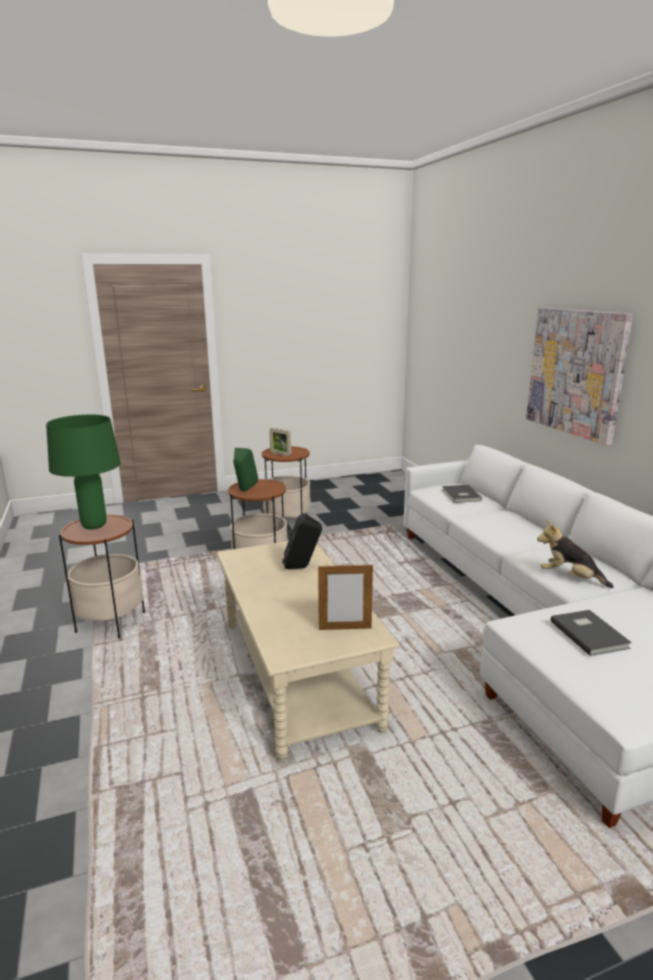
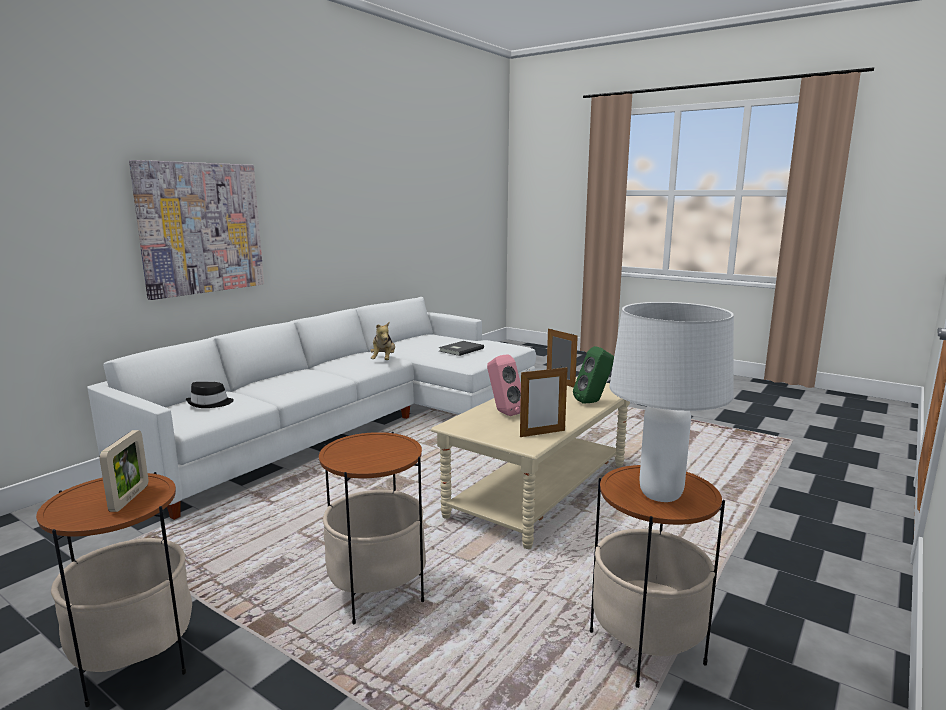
camera: 125 degrees left, 5 degrees down
(94, 525) = (660, 495): green table lamp -> white table lamp
(241, 566) = (542, 433): none -> picture frame
(244, 491) = (391, 455): green speaker -> green speaker (593, 402)
(302, 567) = (503, 413): black speaker -> pink speaker
(460, 495) = (210, 403): grey book -> black hat

